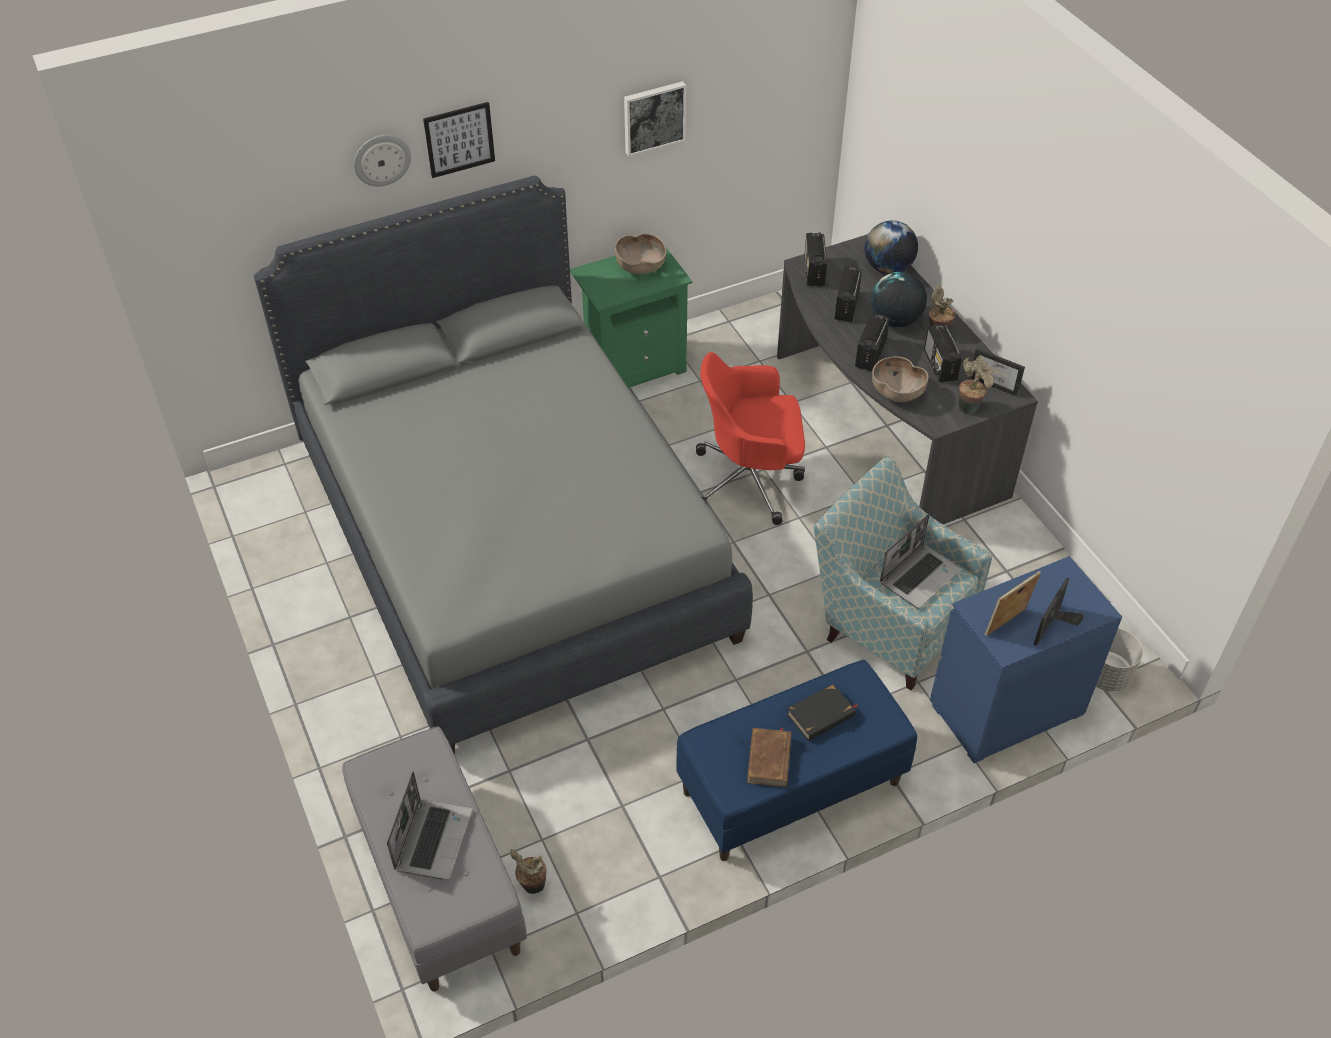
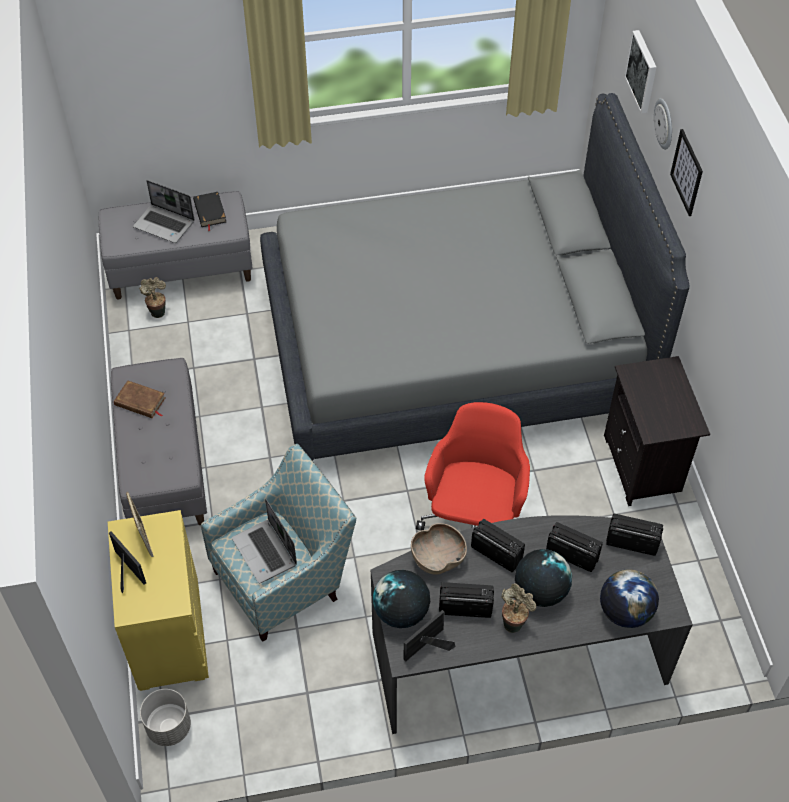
camera: 105 degrees right, 5 degrees up
(633, 366) = (644, 466): green nightstand -> black nightstand
(640, 266) = (672, 409): brown bowl -> none
(653, 117) = (746, 340): picture -> picture (643, 71)
(791, 788) = (163, 466): blue bench -> grey bench
(821, 715) = (161, 442): black book -> black book (209, 212)
(969, 407) = (401, 612): potted plant -> globe
(1005, 709) = (169, 633): blue dresser -> yellow dresser

